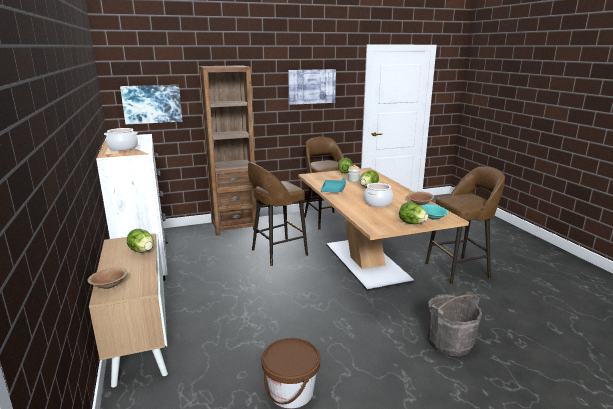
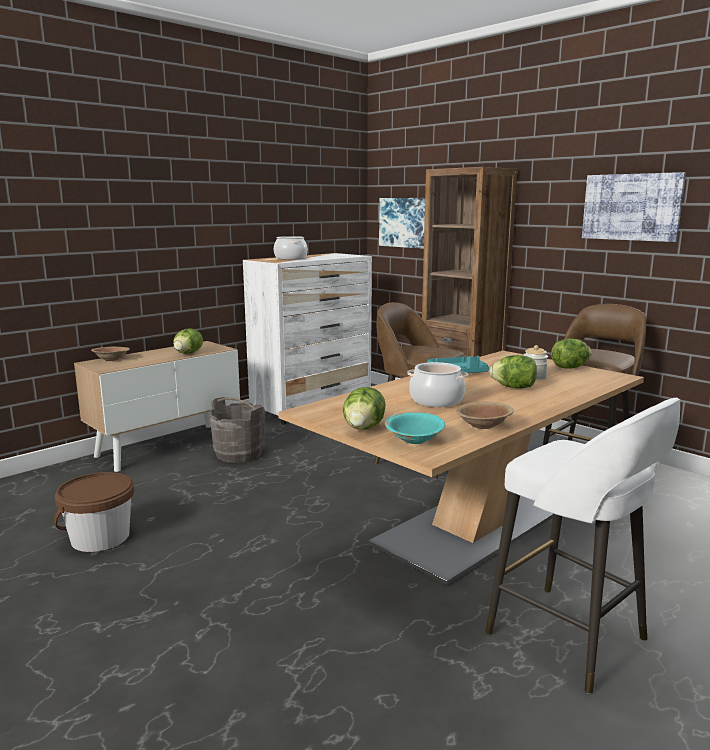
camera: 65 degrees right, 5 degrees down
(450, 342) = (261, 652): grey bucket -> grey bucket (239, 454)
(459, 270) = (570, 638): brown stool -> white stool

